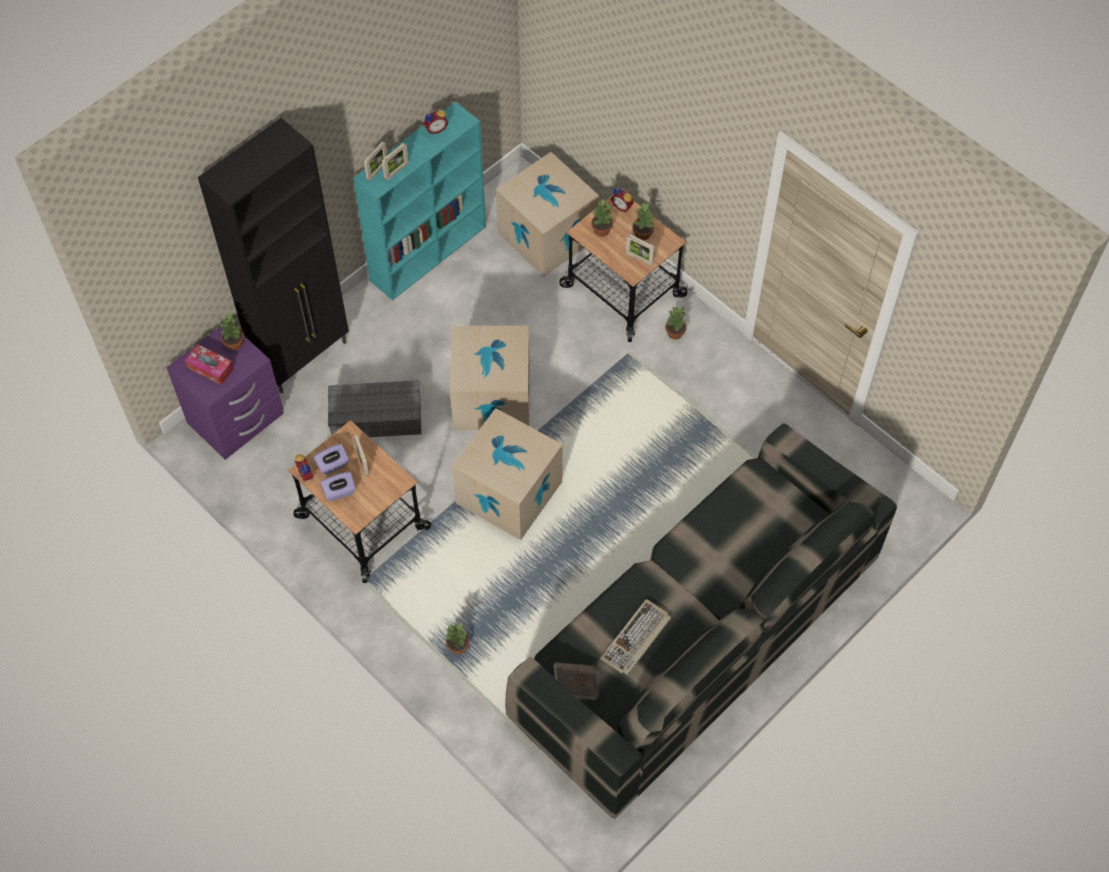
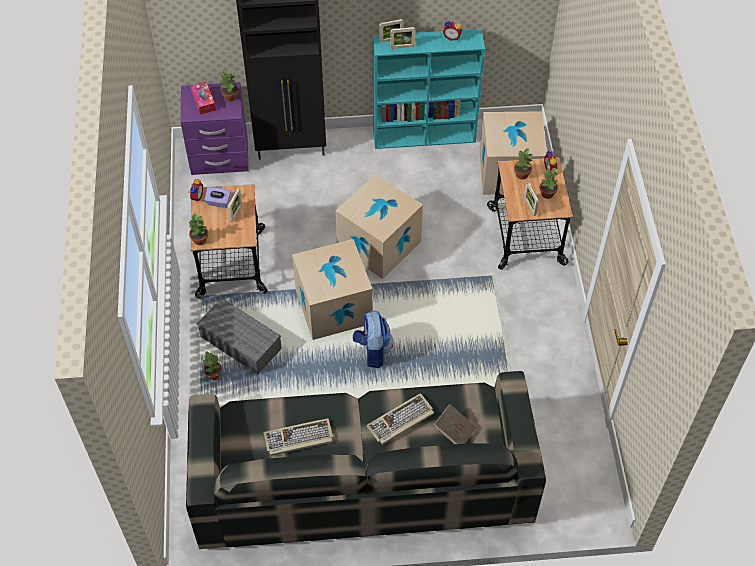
camera: 40 degrees right, 5 degrees down
(339, 492) = (206, 220): purple tissue box -> none
(377, 416) = (300, 209): grey storage box -> grey storage box (242, 342)
(575, 685) = (233, 437): brown book -> brown book (454, 430)
(588, 508) = (373, 351): none -> backpack
(675, 333) = (536, 284): potted plant -> potted plant (199, 240)
(711, 551) = (400, 421): none -> keyboard

